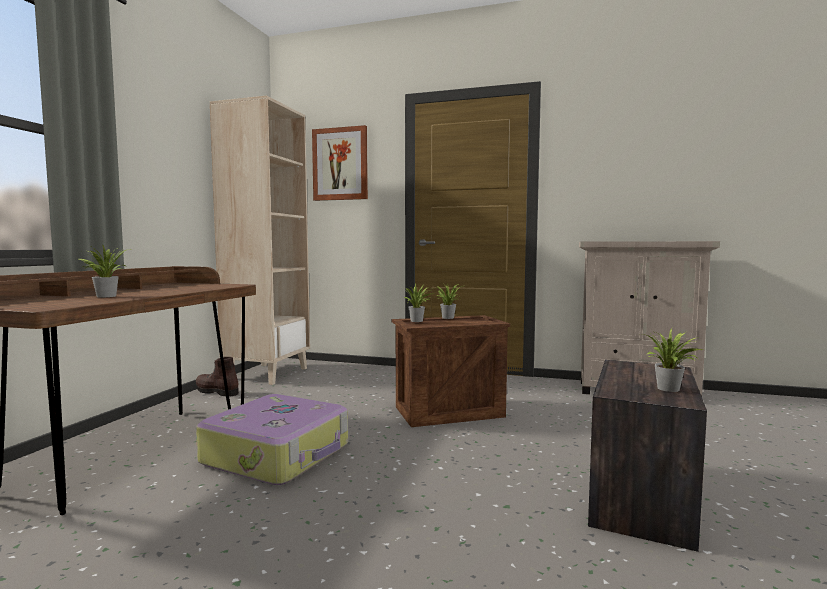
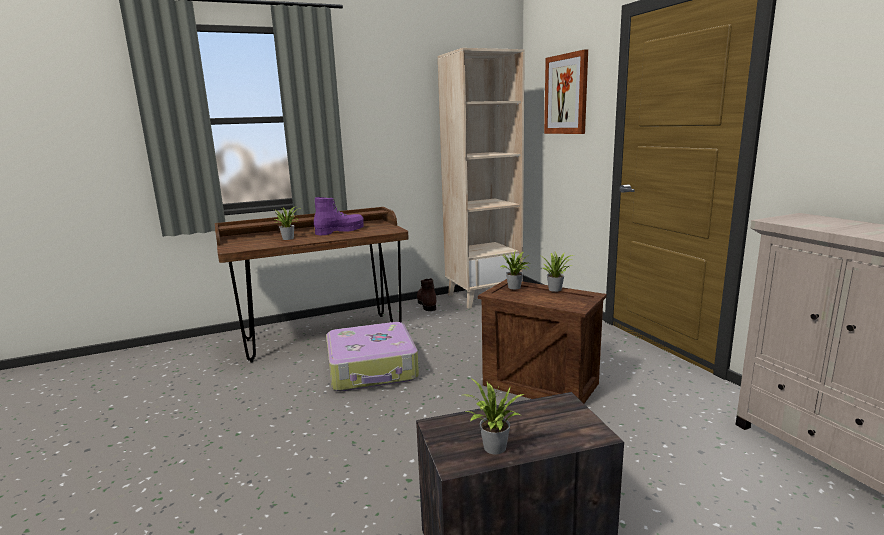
camera: 50 degrees right, 10 degrees up
(162, 289) = (340, 231): none -> purple boot

